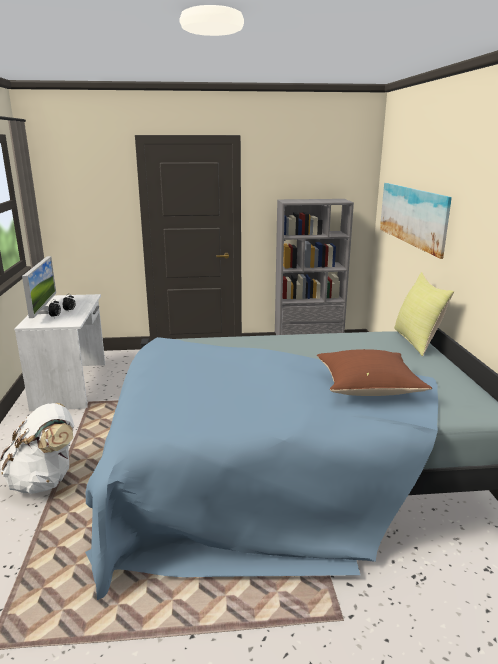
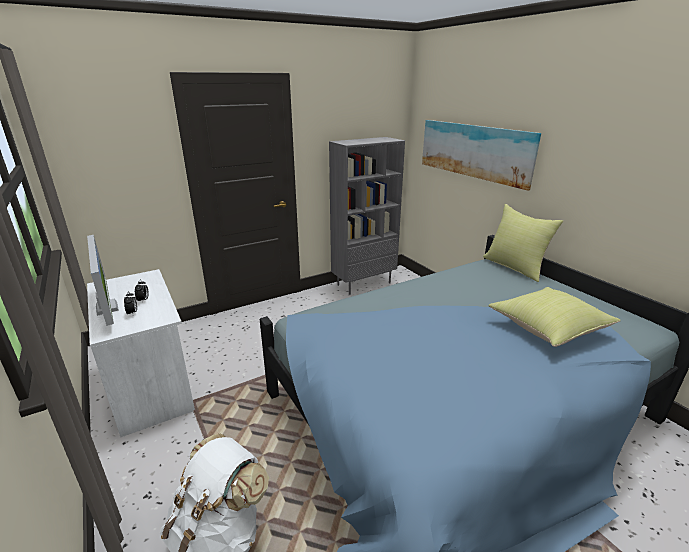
camera: 25 degrees left, 5 degrees up
(368, 388) = (547, 328): brown pillow -> yellow pillow

